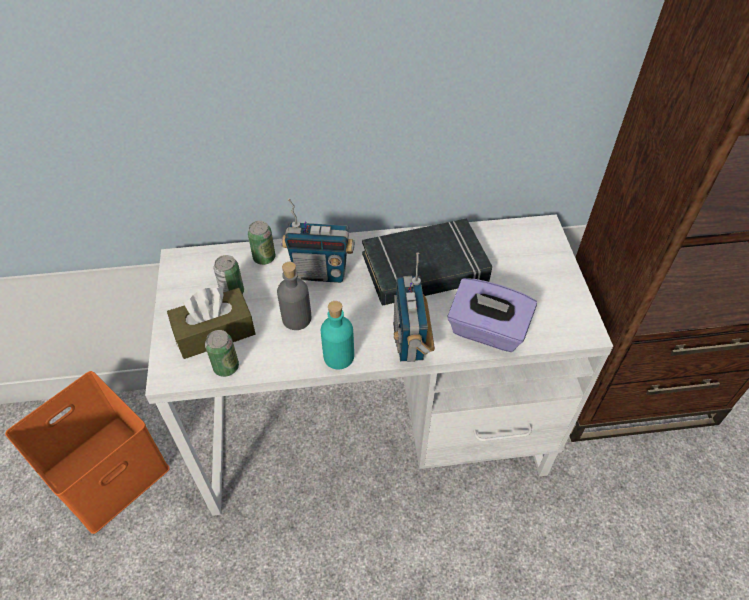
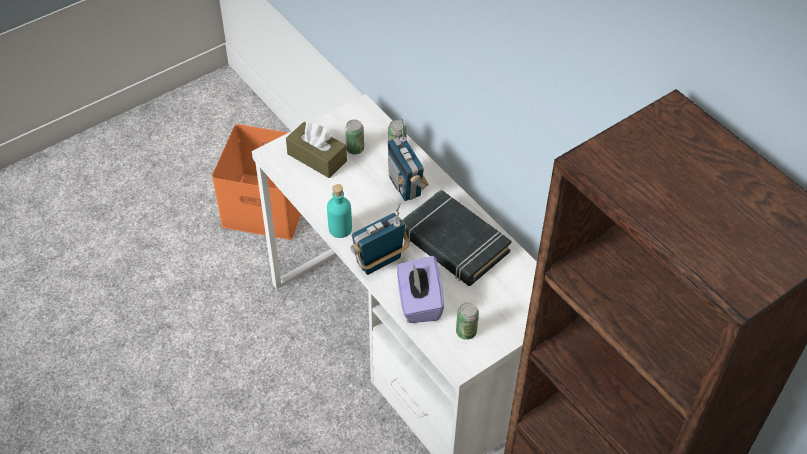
camera: 60 degrees right, 0 degrees up
(226, 367) = (295, 177): can -> can (466, 332)
(296, 318) = (356, 192): grey bottle -> none

